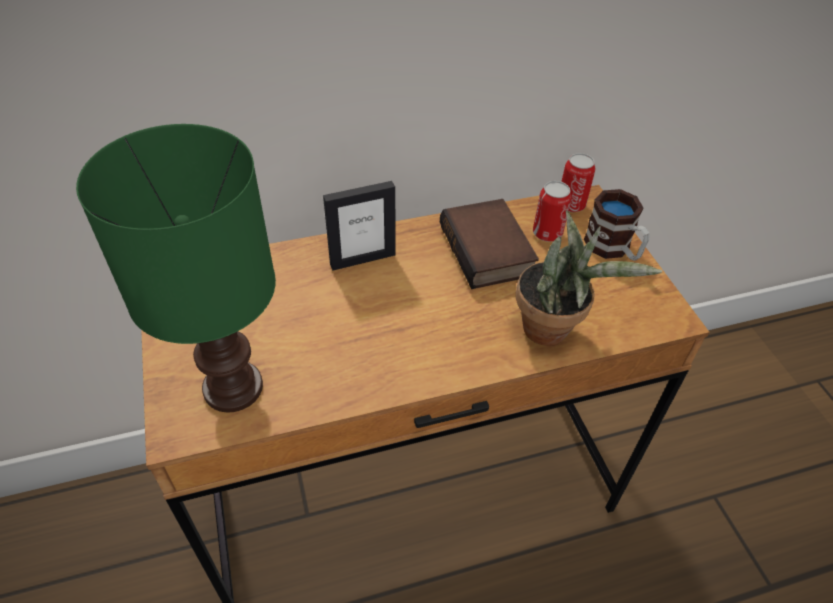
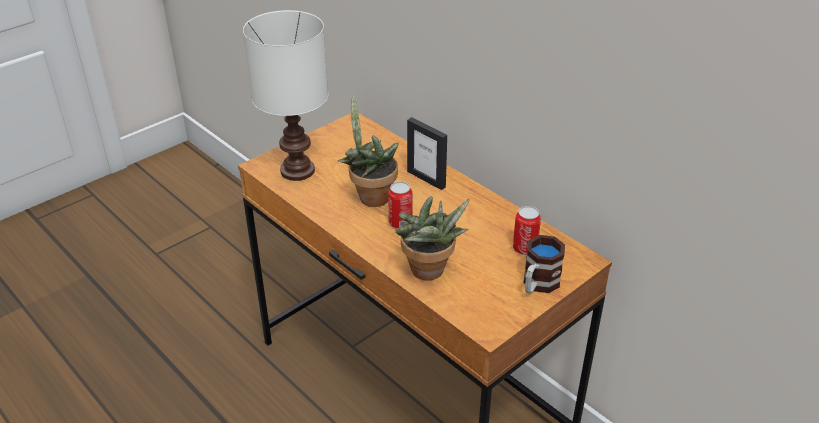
camera: 65 degrees right, 10 degrees down
(232, 385) = (298, 170): green table lamp -> white table lamp
(359, 326) = (370, 196): none -> potted plant
(489, 251) = (480, 227): book -> none
(571, 204) = (570, 252): can -> can (400, 223)

